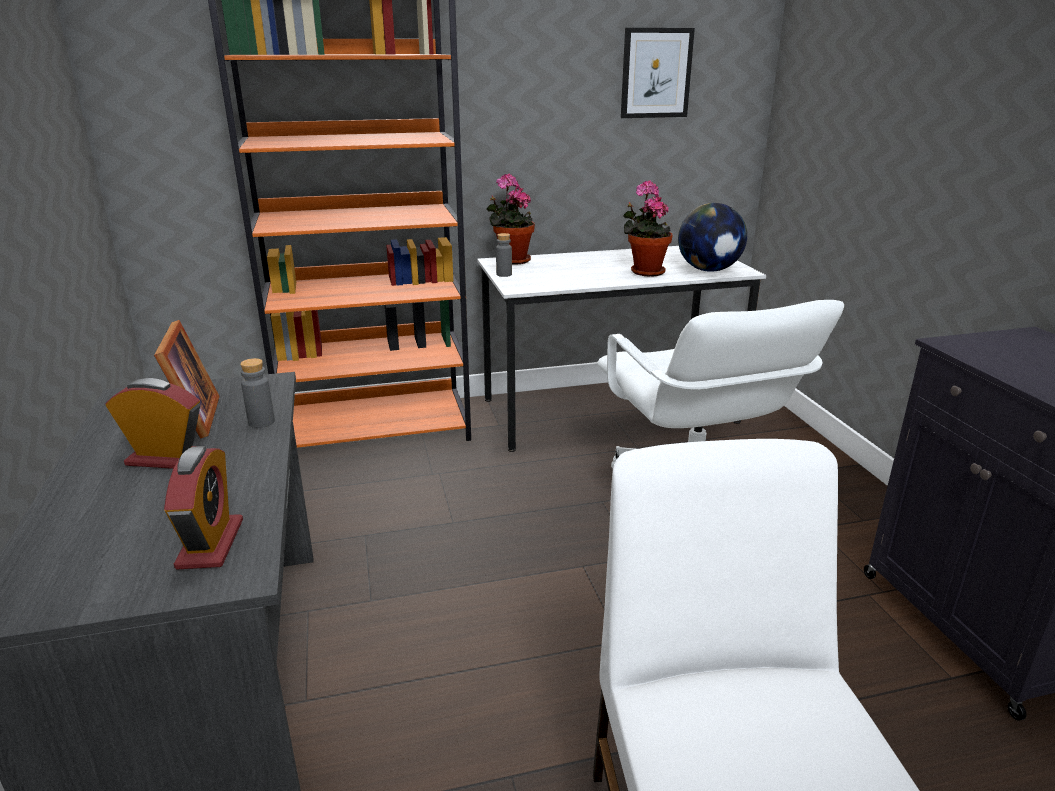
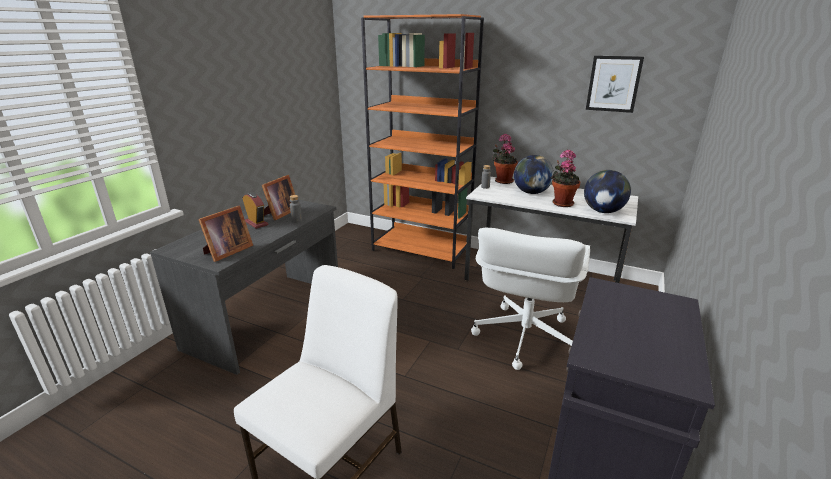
camera: 40 degrees right, 0 degrees up
(210, 544) = (227, 252): alarm clock -> picture frame
(581, 267) = (531, 192): none -> globe

